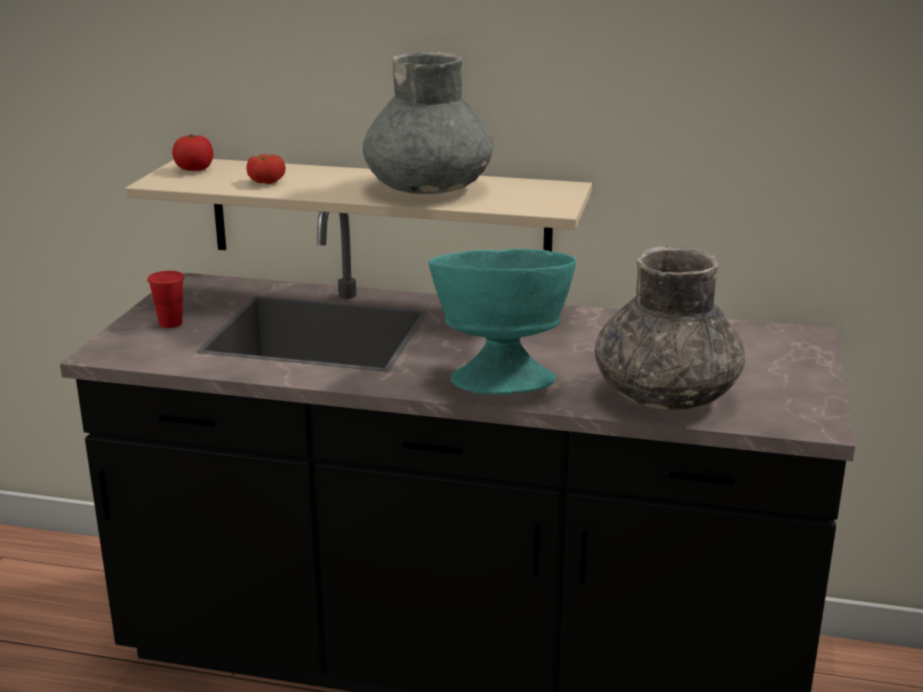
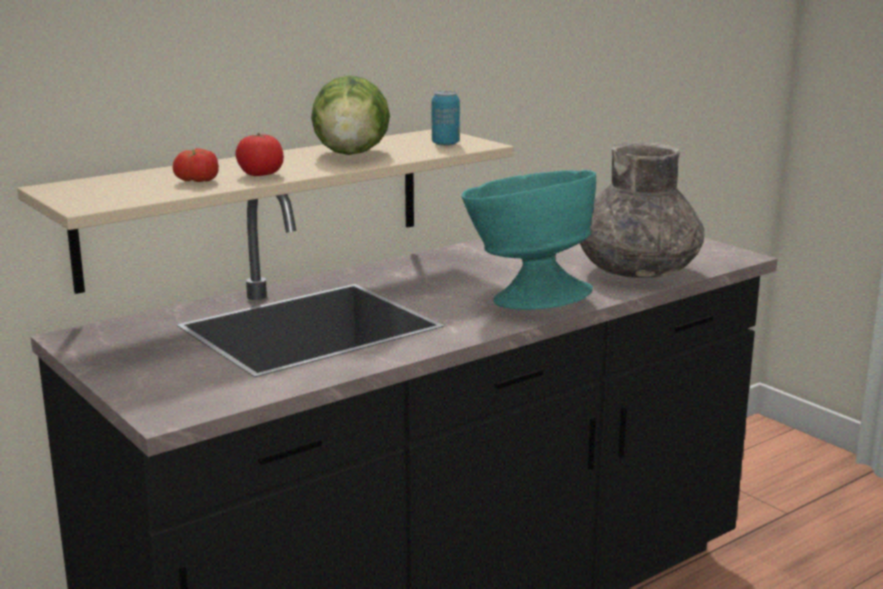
camera: 50 degrees left, 5 degrees down
(170, 323) = (160, 369): red cup -> none
(194, 169) = (85, 190): tomato -> tomato (261, 175)
(429, 189) = (351, 154): grey vase -> lettuce
(527, 200) = (445, 144): none -> can

